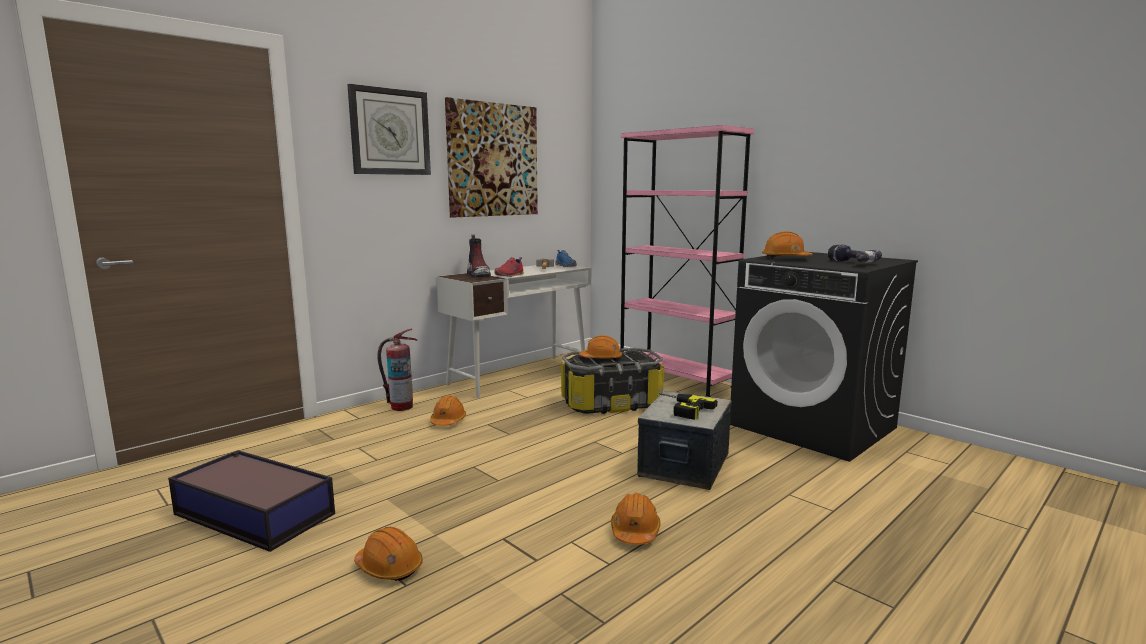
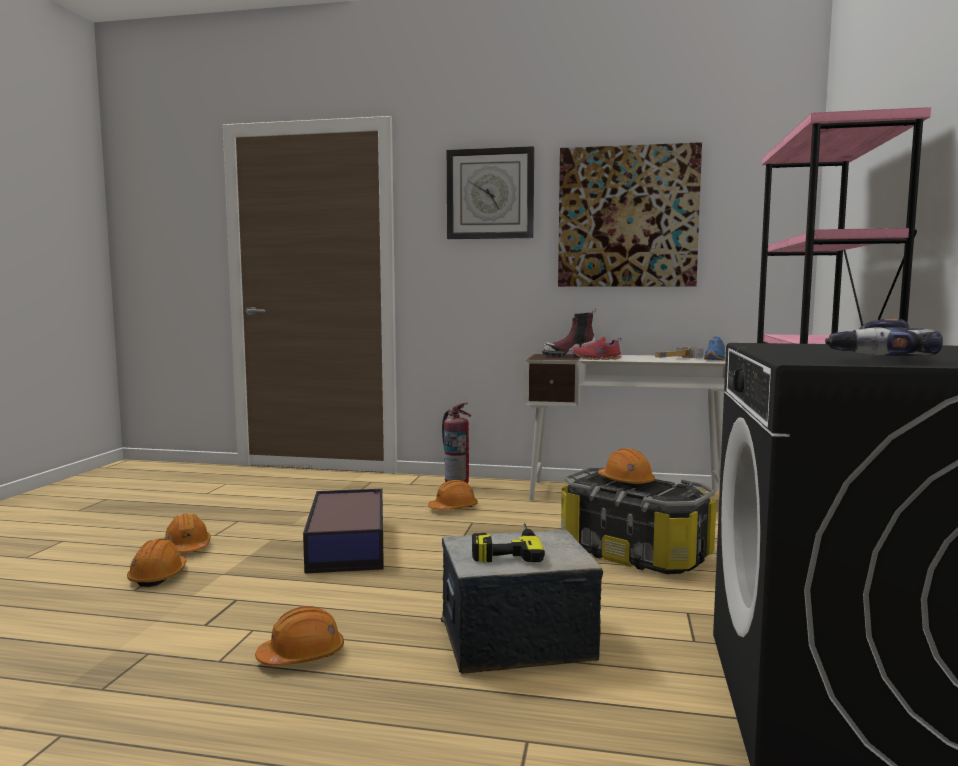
camera: 55 degrees right, 5 degrees down
(254, 513) = (212, 514): storage box -> storage box (348, 544)
(479, 275) = (570, 356): boot -> boot turned 60 degrees clockwise
(785, 259) = (812, 347): orange hard hat -> orange hard hat (187, 547)

